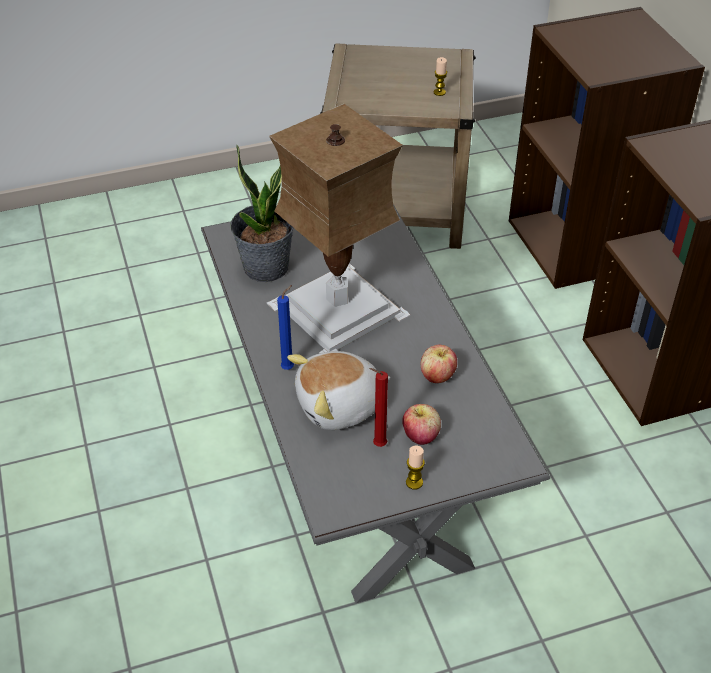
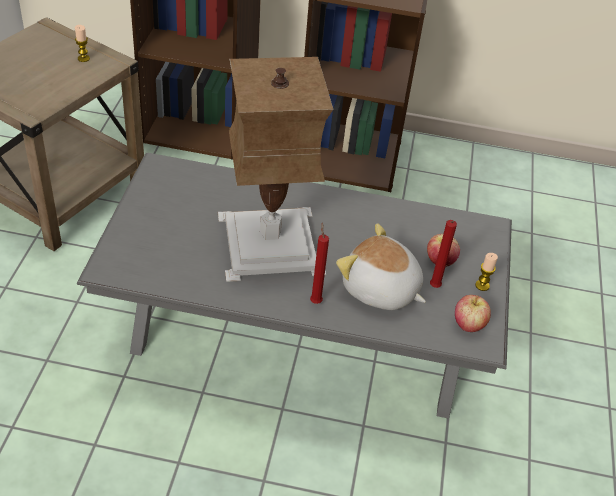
camera: 65 degrees left, 0 degrees up
(266, 268) = (179, 262): potted plant -> none
(289, 367) = (315, 301): blue candle -> red candle
(340, 406) = (380, 290): plush toy -> plush toy turned 120 degrees clockwise
(437, 376) = (386, 225): apple -> apple (468, 324)

